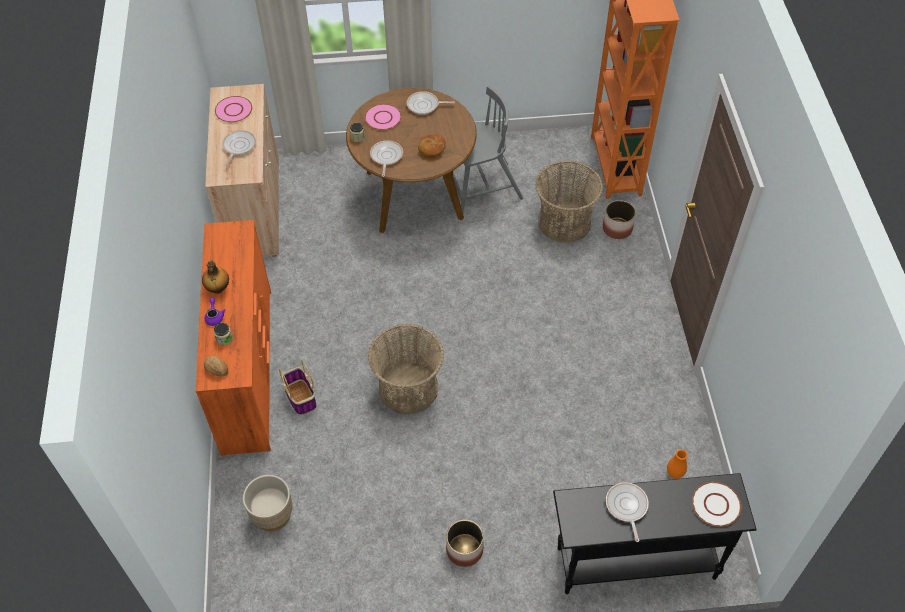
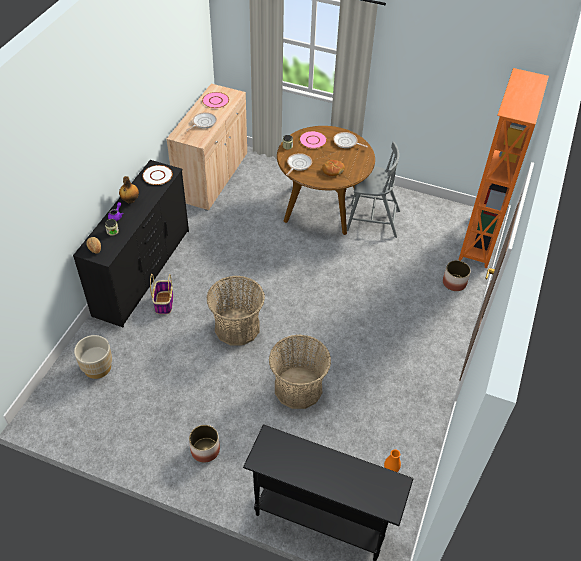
camera: 25 degrees right, 5 degrees down
(248, 369) = (143, 271): orange dresser -> black dresser
(564, 222) = (417, 263): basket -> basket (298, 388)
(626, 507) = (308, 460): frying pan -> none
(716, 505) = (378, 492): white plate -> white plate (157, 176)

